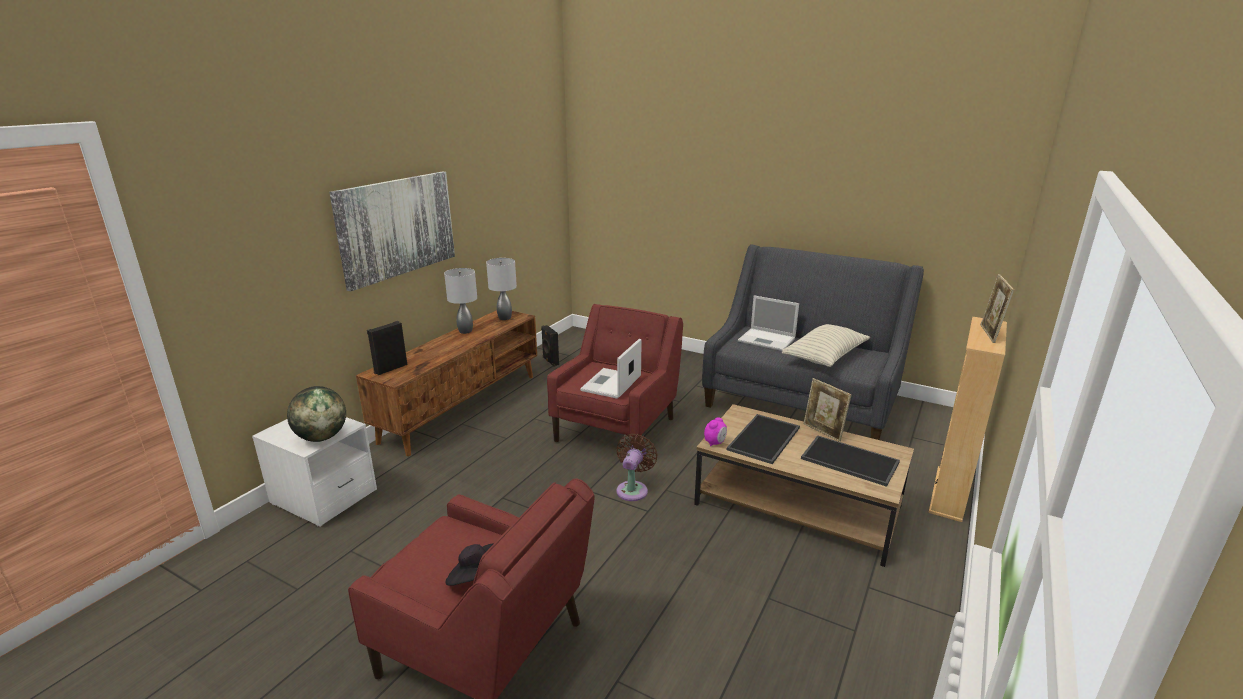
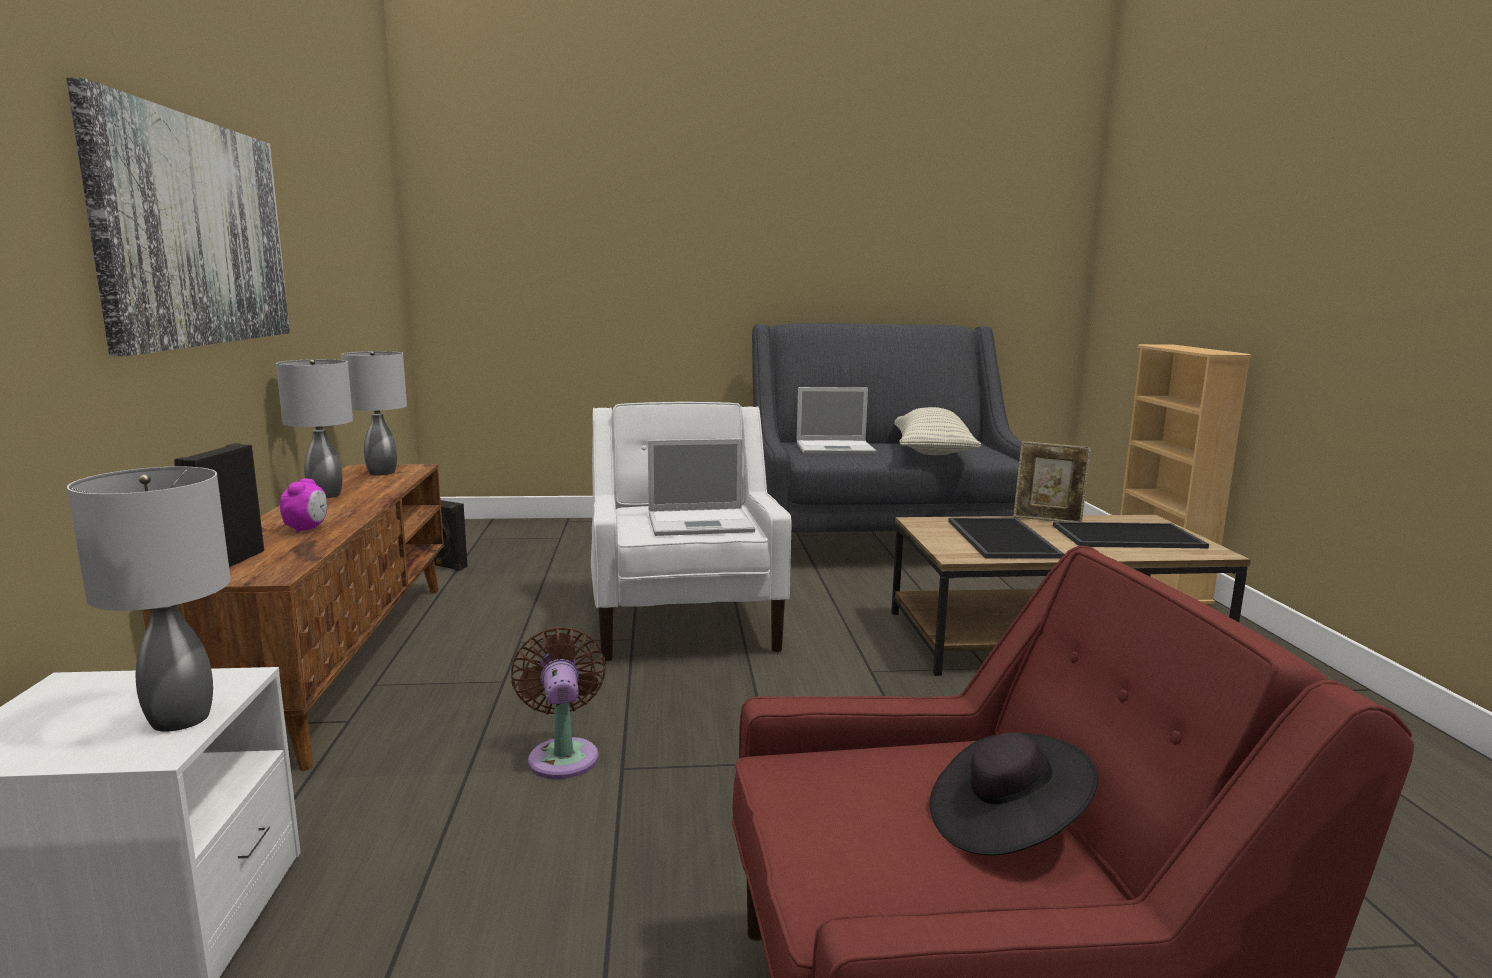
camera: 35 degrees left, 10 degrees down
(321, 437) = (178, 719): globe -> grey table lamp
(611, 384) = (702, 523): laptop -> laptop turned 90 degrees counterclockwise
(617, 428) = (685, 620): red armchair -> white armchair
(633, 489) = (825, 685): brown fan -> brown fan (563, 755)
(715, 443) = (957, 555): alarm clock -> alarm clock (307, 529)
(989, 334) = (1195, 348): picture frame -> none

